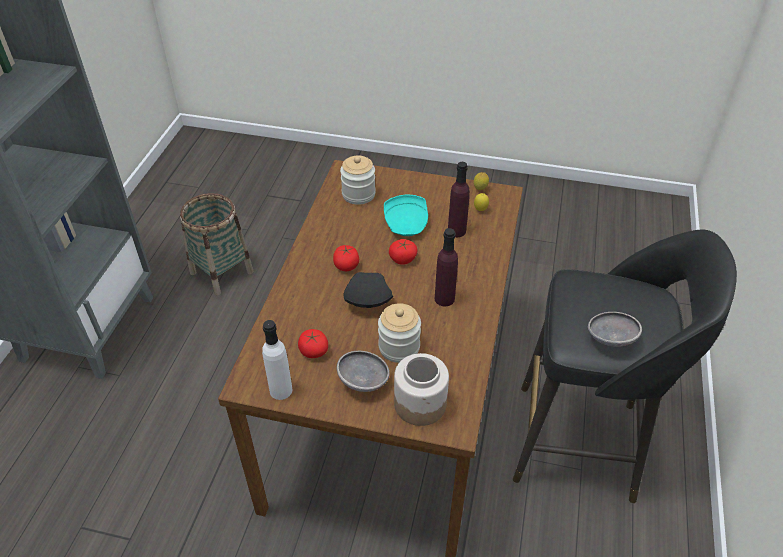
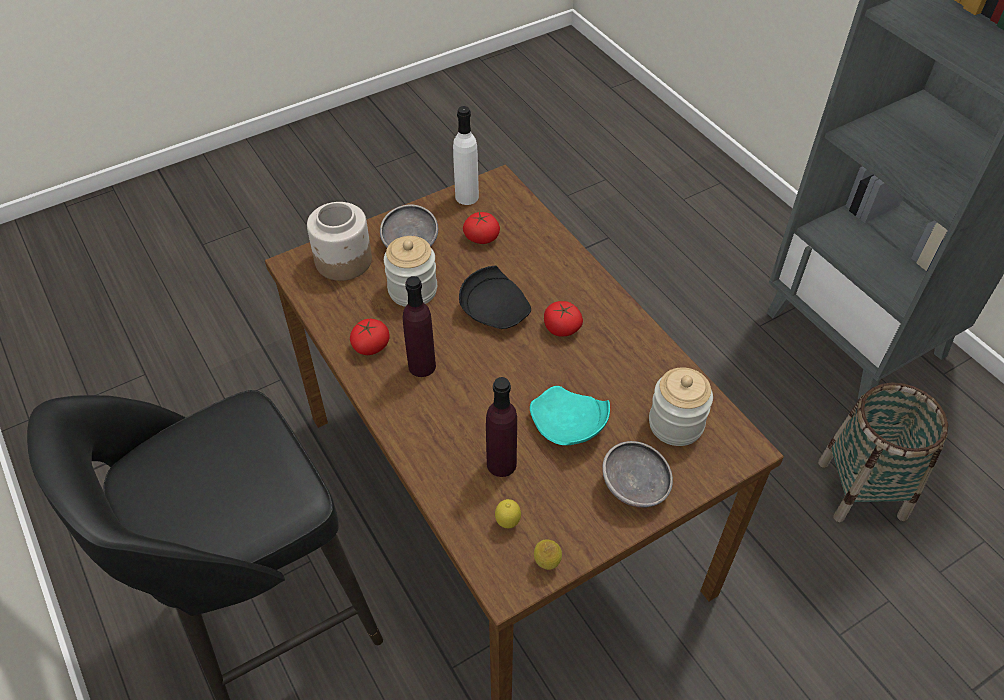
camera: 135 degrees right, 5 degrees up
(402, 259) = (517, 378): tomato -> tomato (371, 346)
(610, 338) = (200, 442): grey bowl -> grey bowl (636, 487)

